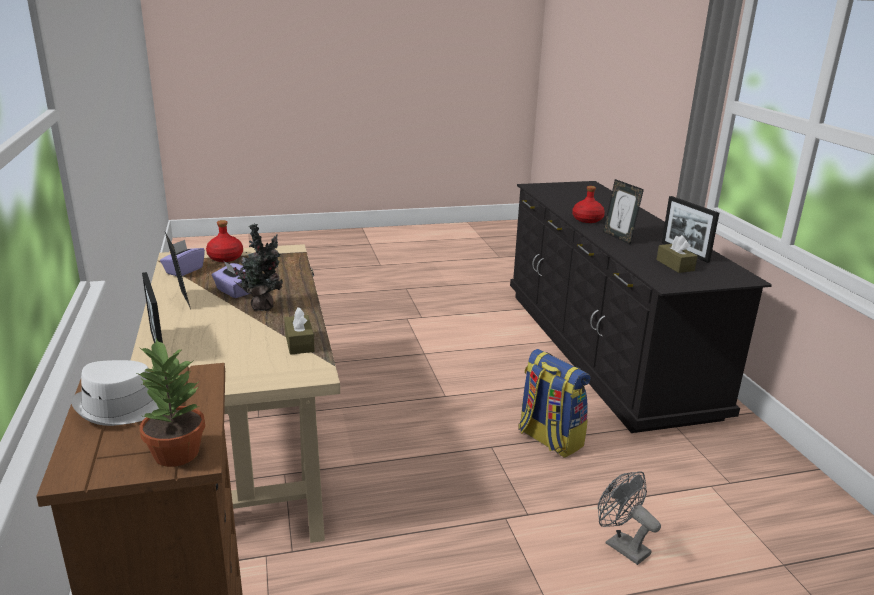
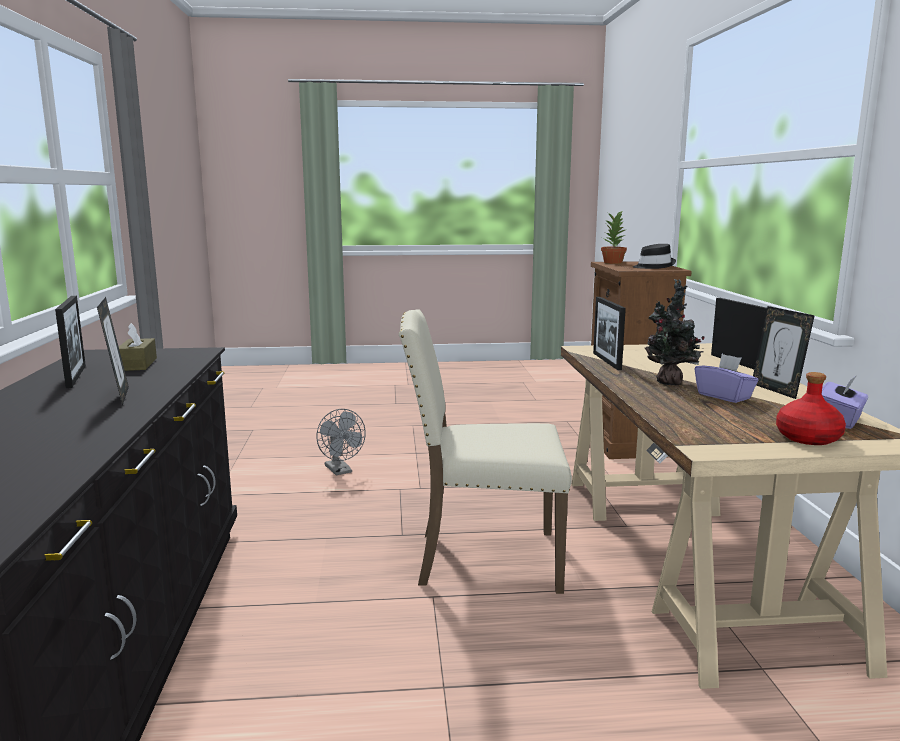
camera: 170 degrees left, 10 degrees down
(123, 407) = (653, 266): white hat -> black hat
(299, 343) = (606, 361): brown tissue box -> picture frame
(415, 427) = (484, 559): none -> beige chair
(549, 439) = (331, 537): backpack -> none
(587, 219) = (89, 429): red bottle -> none

